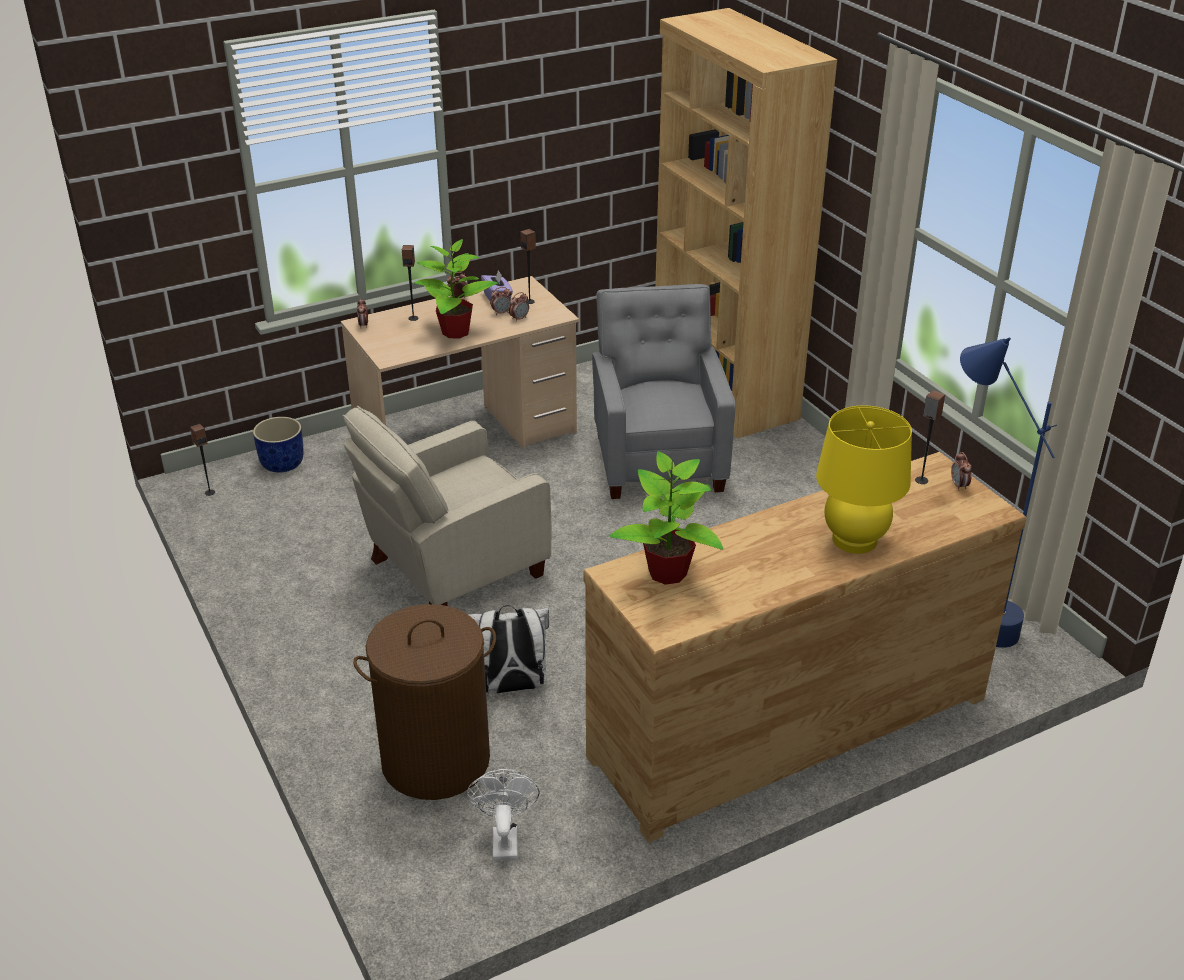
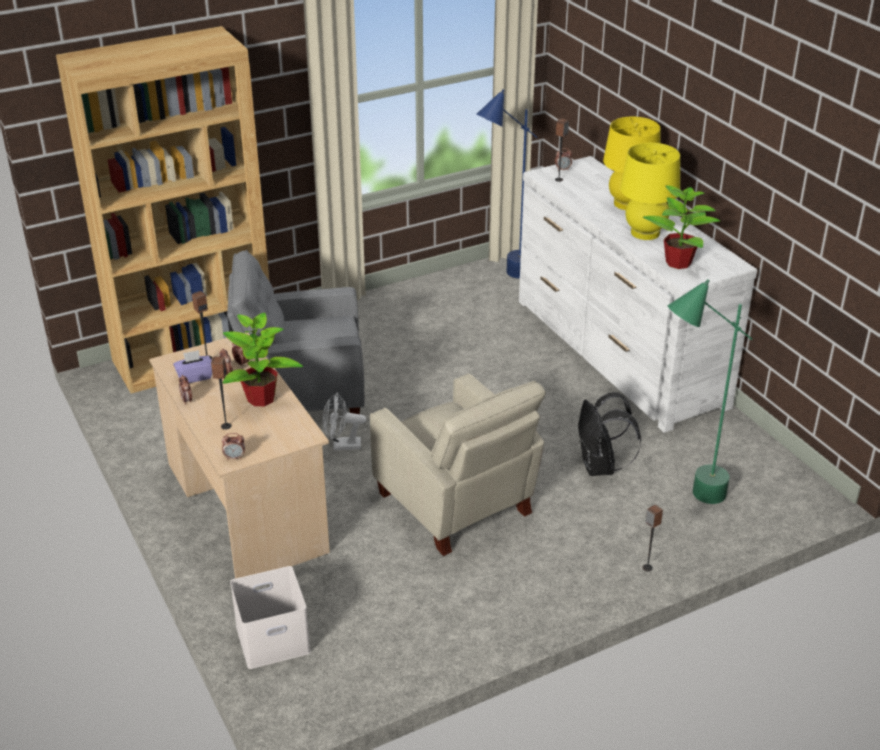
camera: 90 degrees left, 0 degrees up
(209, 492) = (322, 693): speaker -> speaker (647, 568)
(282, 463) = (271, 640): blue planter -> white storage box
(435, 761) = (686, 501): brown laundry basket -> green floor lamp
(504, 838) = (748, 466): white fan -> white fan (342, 446)
(512, 687) = (600, 467): white backpack -> black backpack
(759, 549) = (645, 233): none -> yellow table lamp
(786, 725) = (618, 352): brown dresser -> white dresser

